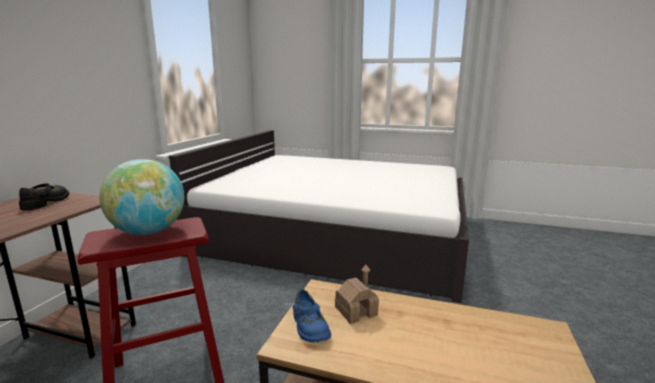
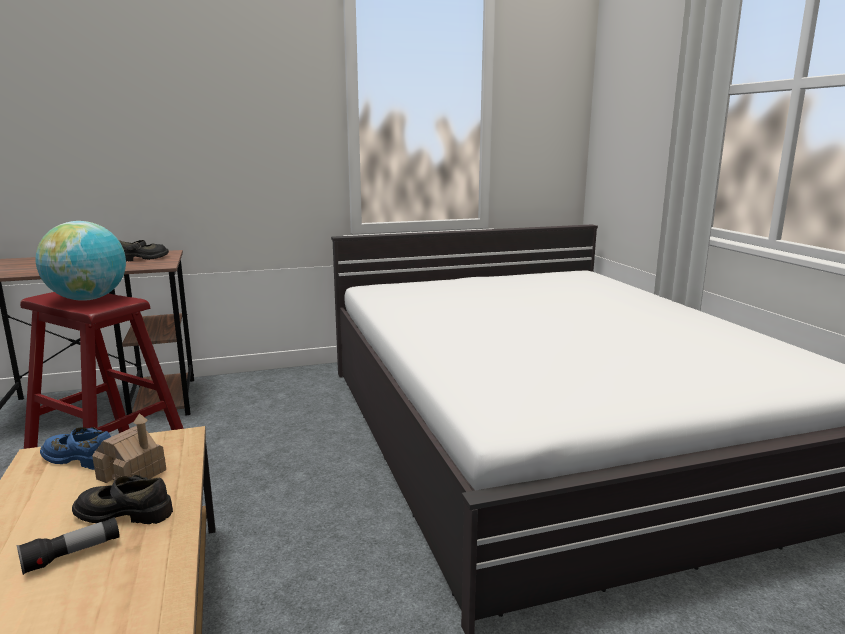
camera: 55 degrees right, 0 degrees up
(309, 326) = (82, 458): blue shoe -> blue shoe turned 75 degrees clockwise
(403, 319) = (125, 512): none -> black shoe
(441, 341) = (72, 555): none -> flashlight

